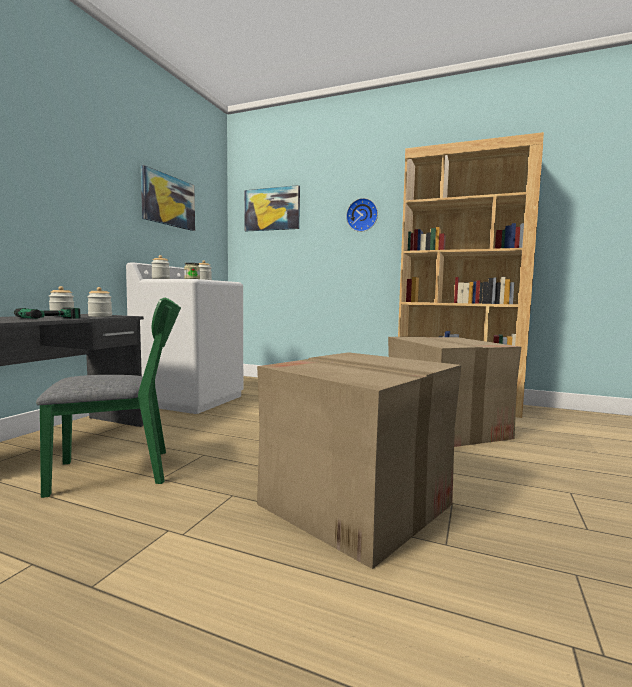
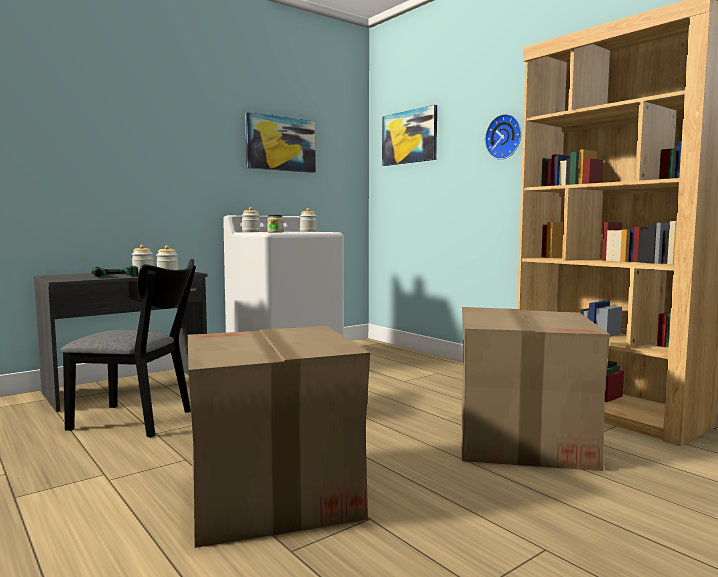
camera: 30 degrees right, 0 degrees up
(122, 470) = (139, 421): green chair -> black chair

